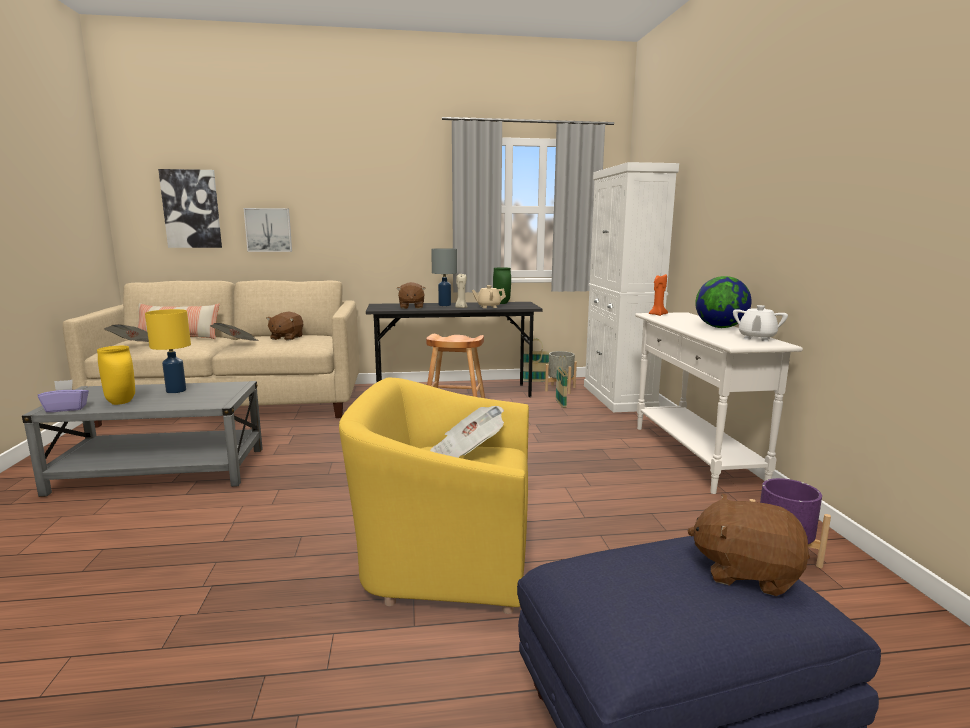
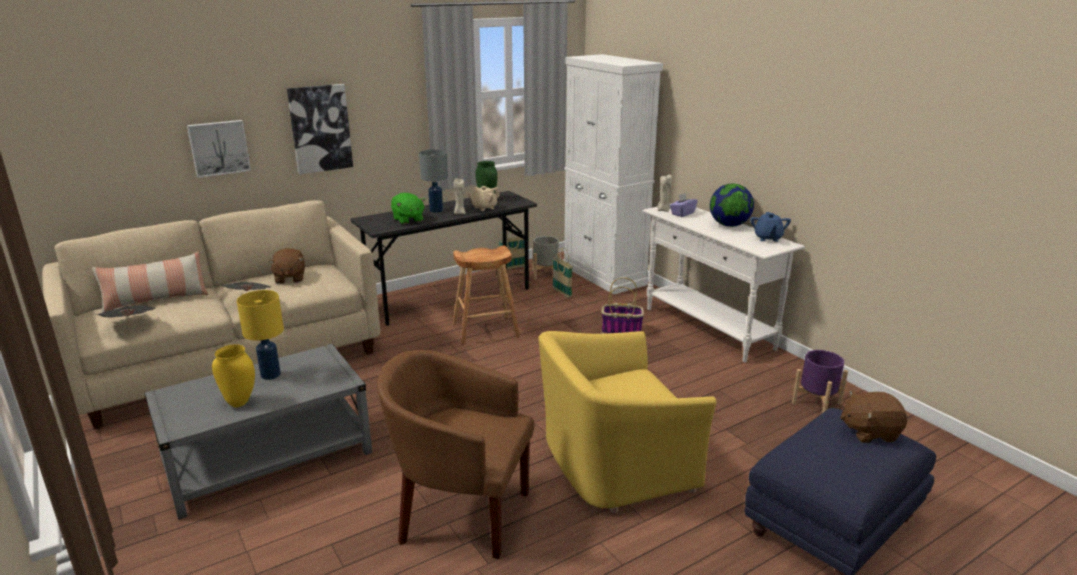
camera: 25 degrees left, 10 degrees up
(66, 409) = (194, 424): purple tissue box -> purple tissue box (682, 213)
(191, 209) = (117, 134): picture -> picture (320, 128)
(238, 556) = (460, 513): none -> brown armchair
(411, 307) = (408, 220): brown plush toy -> green plush toy
(467, 451) = (617, 381): newspaper -> none
(590, 441) = (622, 331): none -> basket
(657, 314) = (663, 210): orange candle -> beige candle
(756, 338) = (767, 238): white teapot -> blue teapot

